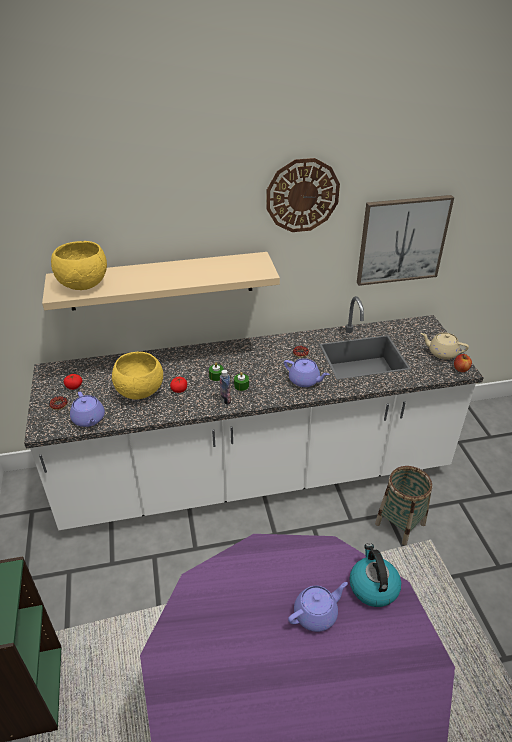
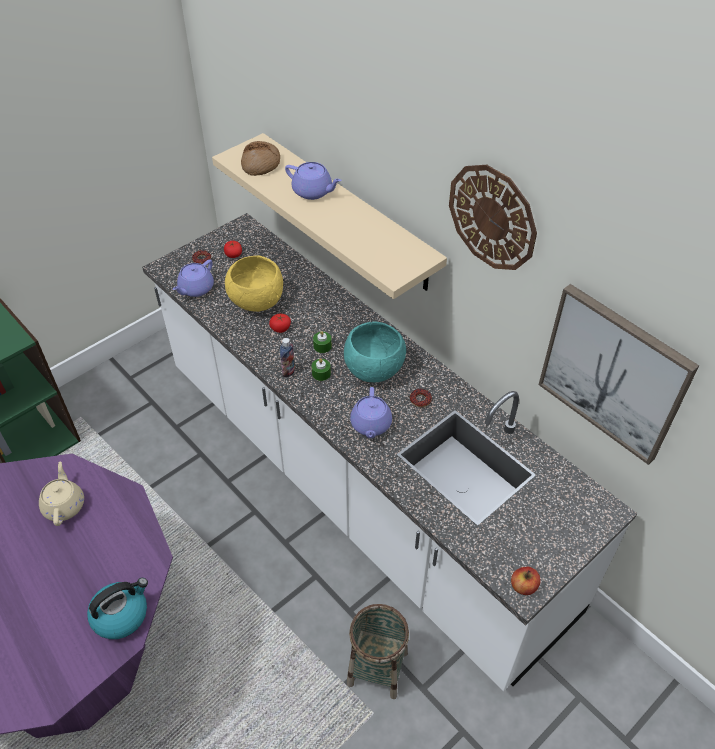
camera: 60 degrees right, 10 degrees up
(84, 285) = (261, 164): yellow bowl -> bread
(259, 362) = (374, 370): none -> turquoise bowl
(316, 614) = (69, 576): purple teapot -> purple teapot (313, 191)
(442, 353) = (544, 551): beige teapot -> beige teapot (64, 505)

